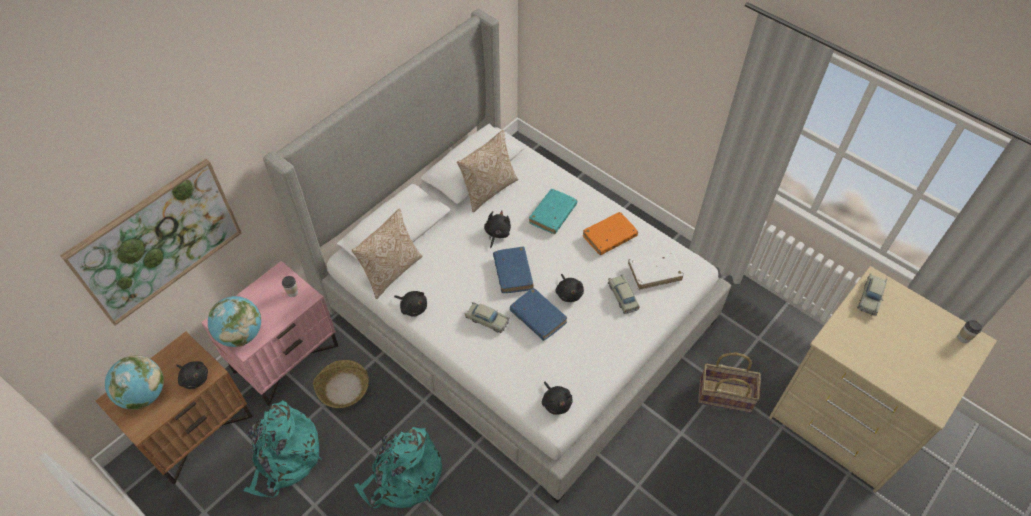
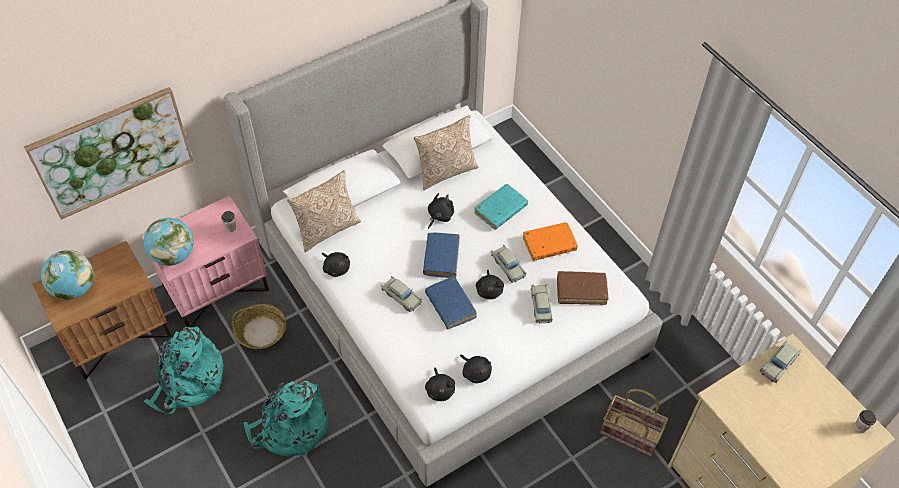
camera: 15 degrees right, 0 degrees up
(194, 378) = (121, 285): black plush toy -> black plush toy (475, 372)
(578, 266) = (508, 266): none -> beige toy car
(654, 273) = (581, 291): white book -> brown book

